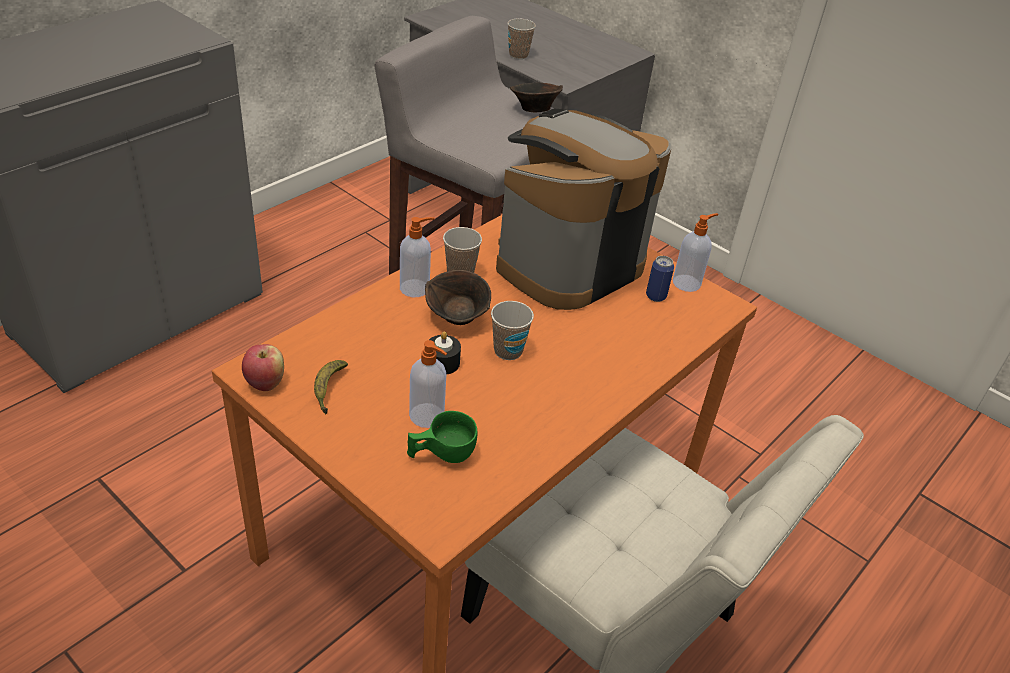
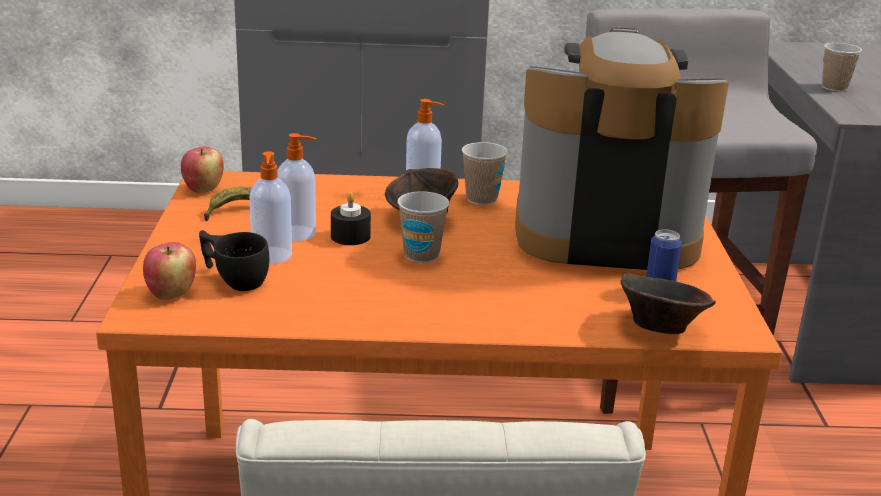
camera: 50 degrees right, 15 degrees down
(426, 498) = (171, 293): none -> apple
(441, 454) = (234, 279): green cup -> black cup
(533, 110) = (767, 120): brown bowl -> brown bowl (659, 328)
(687, 283) = (722, 298): soap dispenser -> soap dispenser (298, 234)

